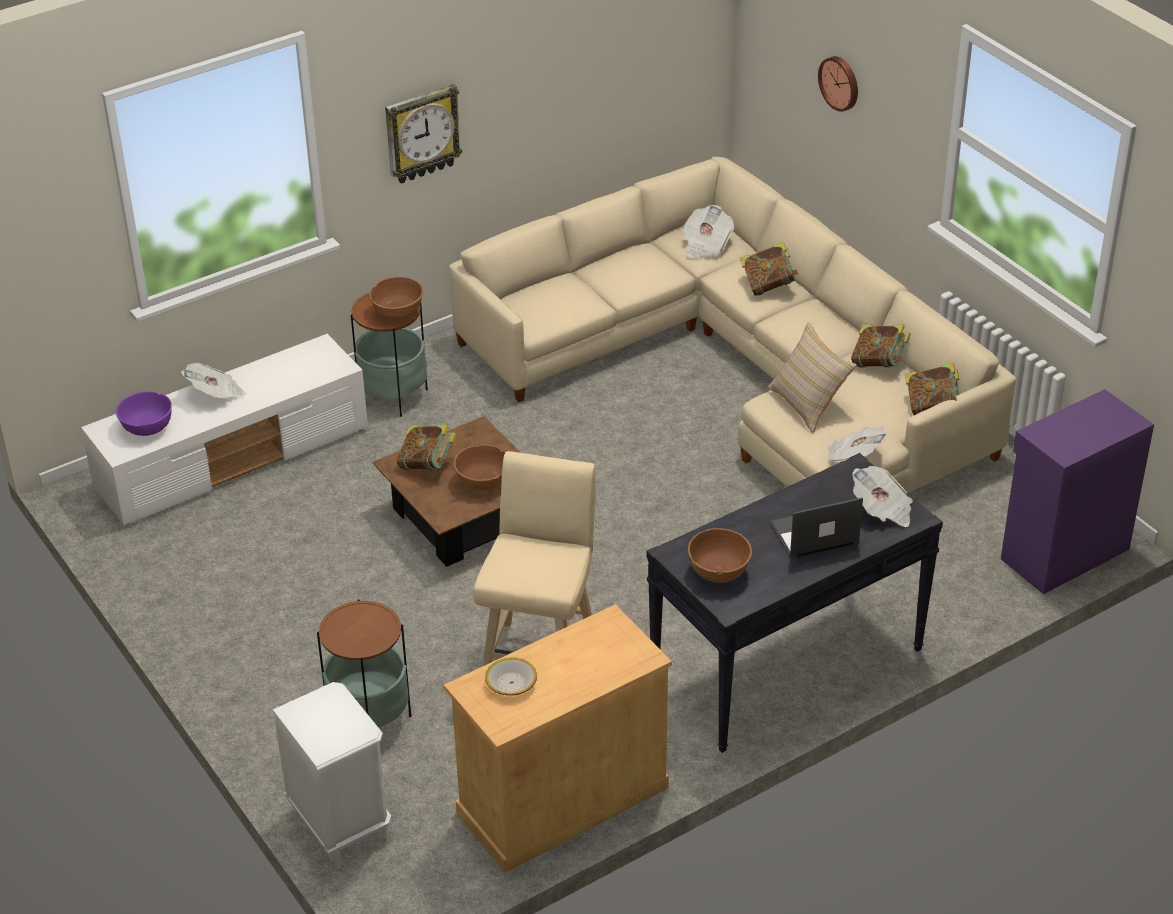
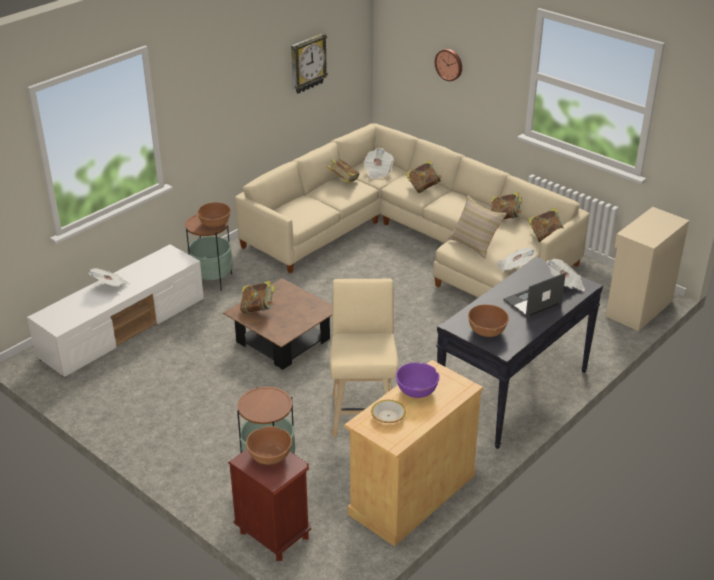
camera: 15 degrees left, 5 degrees down
(147, 427) = (72, 311): purple bowl -> purple bowl (416, 391)
(340, 822) = (274, 534): white nightstand -> brown nightstand
(422, 133) = (214, 114): wall clock -> wall clock (307, 63)
(482, 481) = (296, 313): brown bowl -> brown bowl (269, 456)
(641, 256) = (343, 181): none -> book
(1062, 553) = (638, 308): purple cabinet -> beige cabinet

